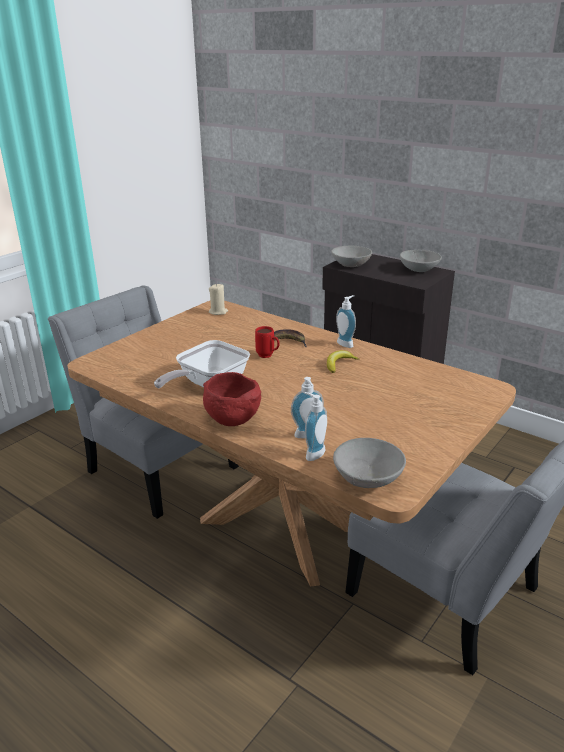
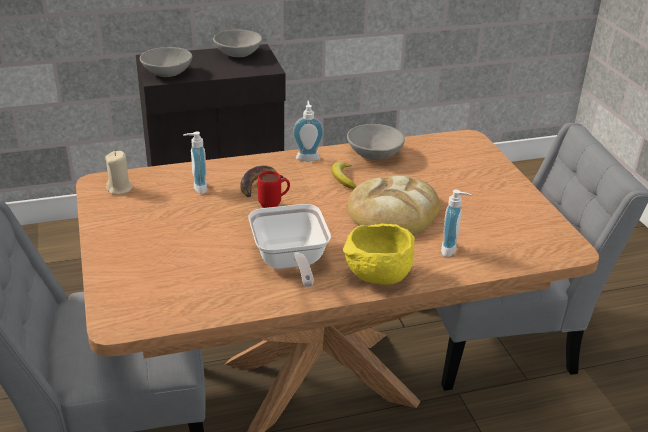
camera: 55 degrees left, 5 degrees up
(231, 419) = (377, 277): red bowl -> yellow bowl
(312, 453) = (481, 260): soap dispenser -> soap dispenser (197, 188)
(325, 396) = (393, 211): none -> bread
(367, 478) = (543, 252): grey bowl -> grey bowl (374, 154)

